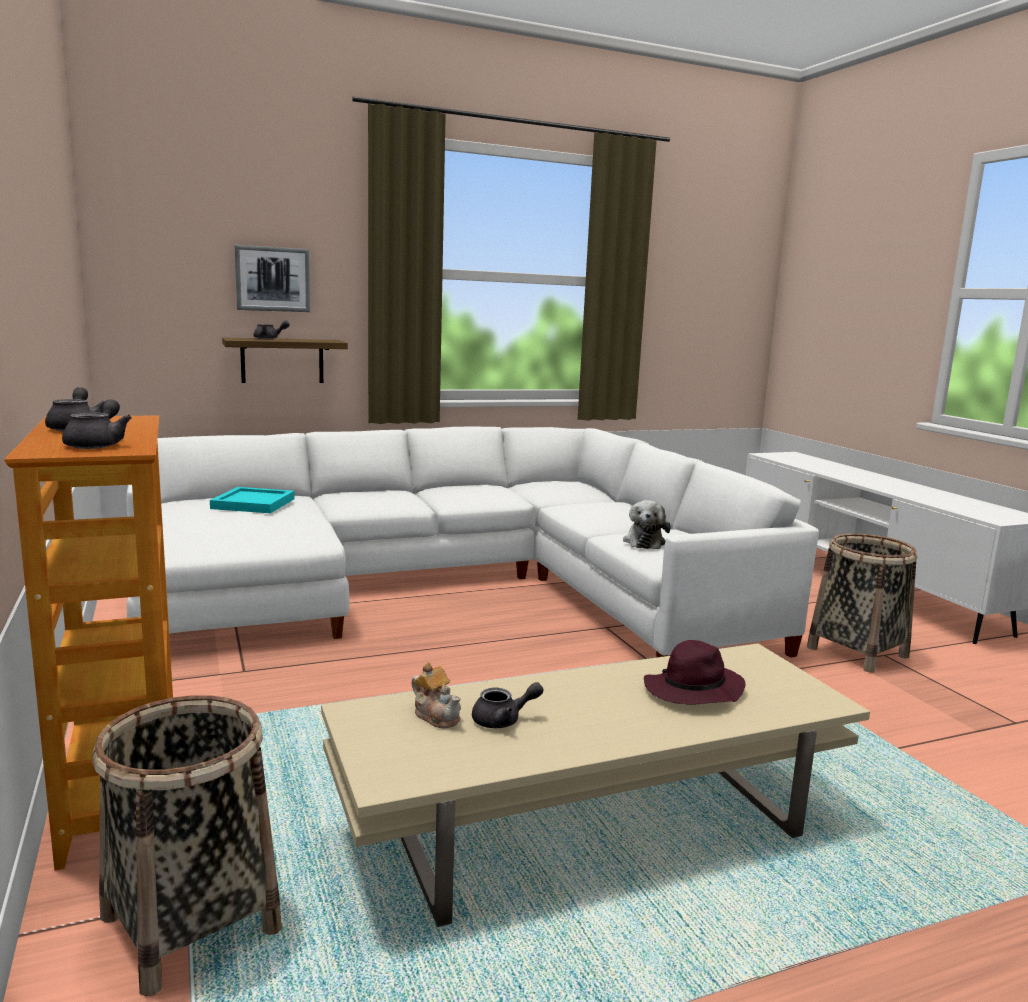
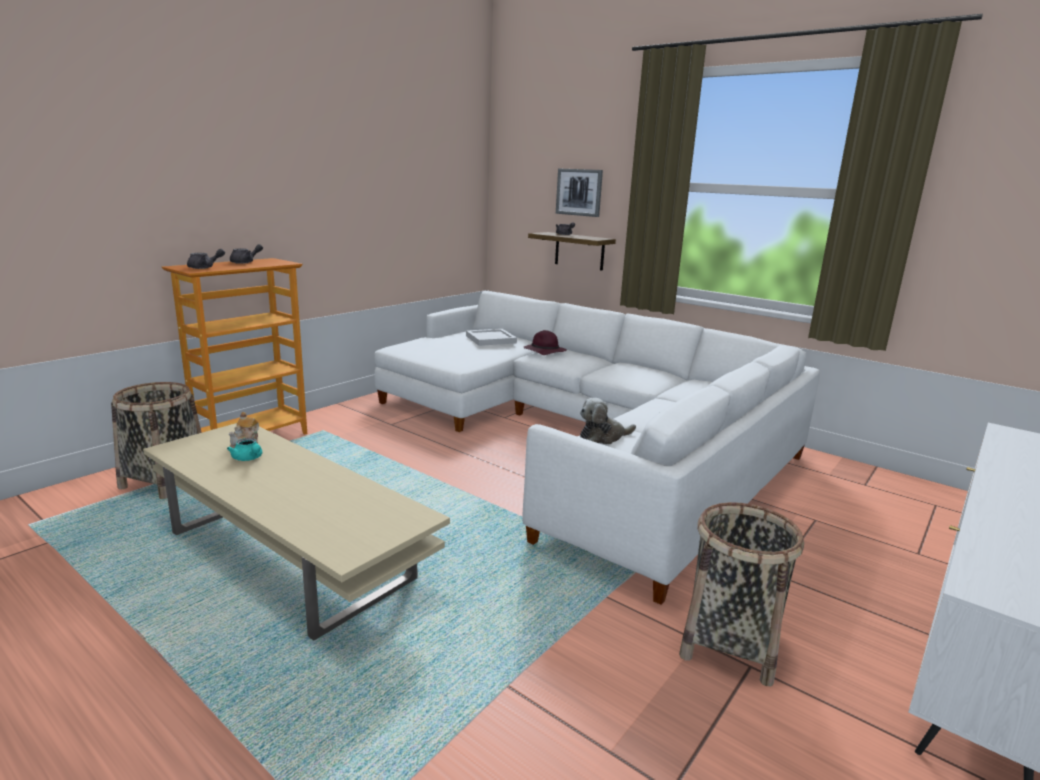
camera: 60 degrees right, 5 degrees up
(255, 503) = (491, 339): turquoise tray -> white tray
(503, 720) = (248, 459): grey teapot -> turquoise teapot
(693, 691) = (327, 503): purple hat -> purple hat (544, 351)

